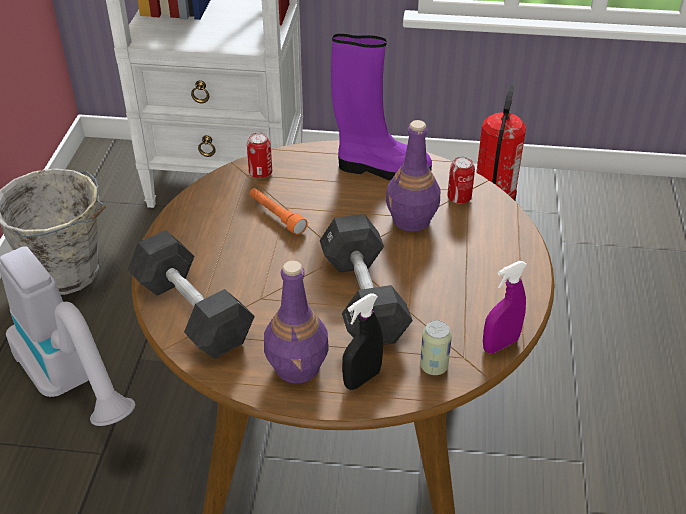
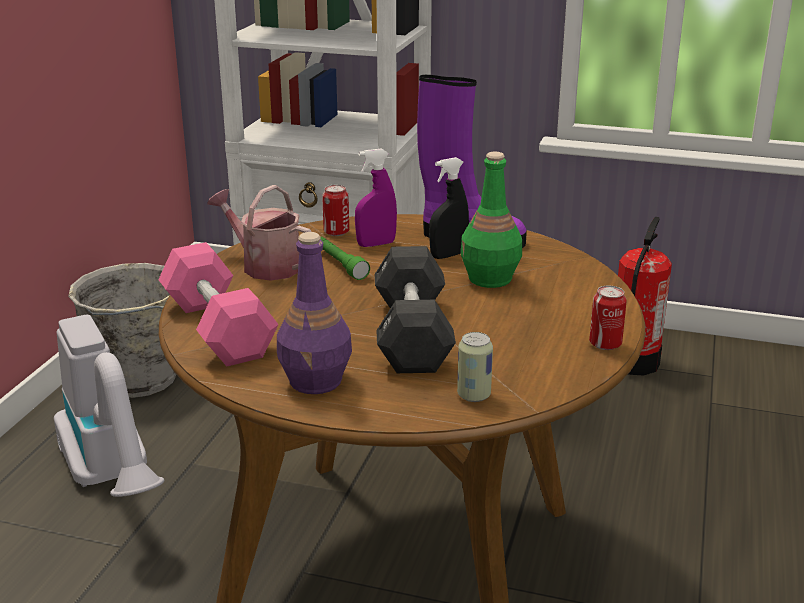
camera: 10 degrees right, 15 degrees down
(192, 312) = (218, 329): black dumbbell -> pink dumbbell
(209, 224) = (265, 265): none -> watering can
(276, 216) = (340, 265): orange flashlight -> green flashlight
(362, 379) = (386, 397): black spray bottle -> black spray bottle (448, 255)
(412, 220) = (490, 279): purple bottle -> green bottle
(459, 198) = (551, 266): can -> can (605, 344)
(500, 344) = (560, 385): purple spray bottle -> purple spray bottle (376, 244)

